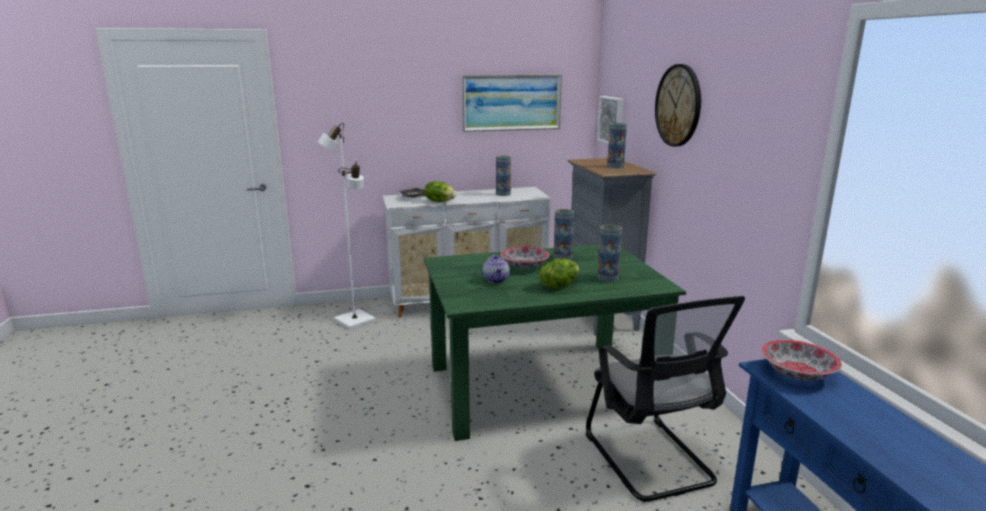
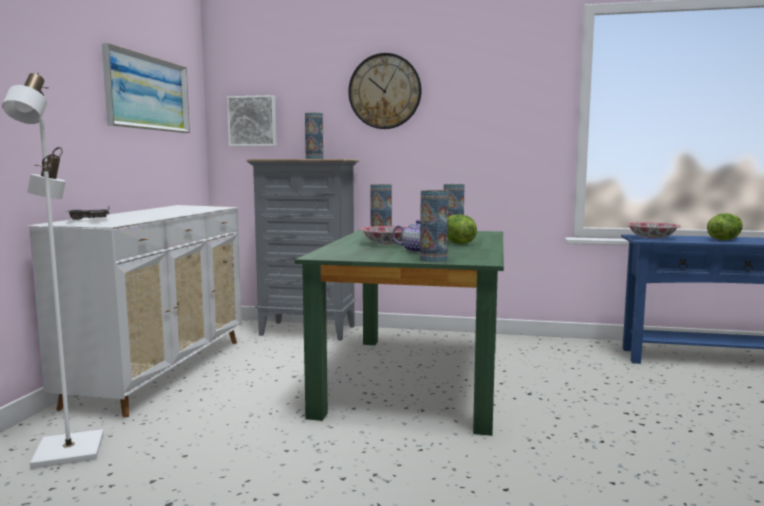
camera: 65 degrees left, 10 degrees down
(440, 201) = (146, 217): lettuce -> lettuce (724, 239)
(503, 194) = (180, 209): vase -> vase (433, 259)
(649, 461) = (565, 369): chair -> none

